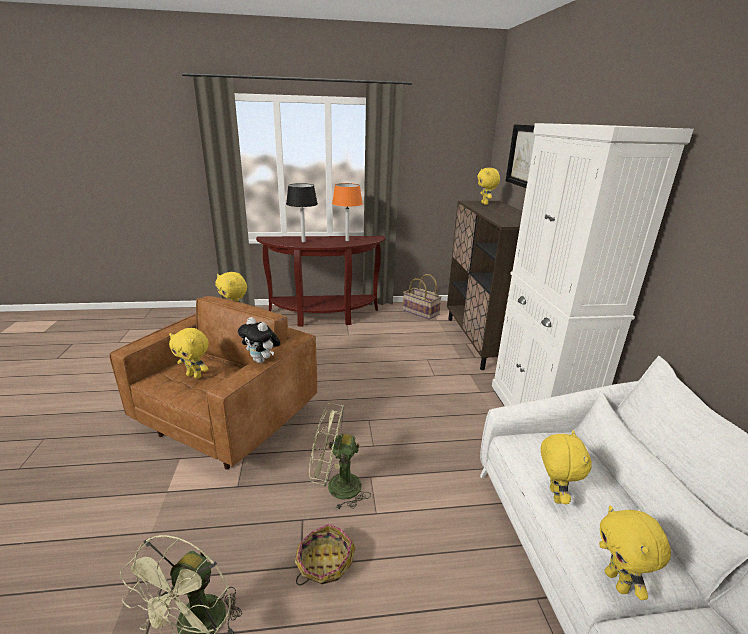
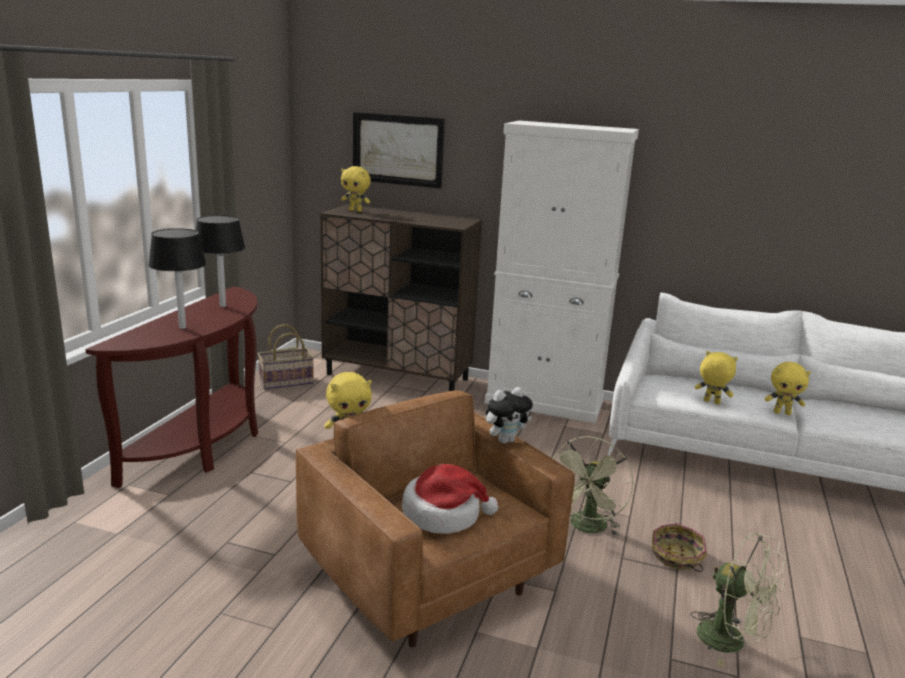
camera: 65 degrees left, 5 degrees down
(195, 376) = (443, 514): yellow plush toy -> hat
(347, 240) = (222, 306): orange table lamp -> black table lamp

